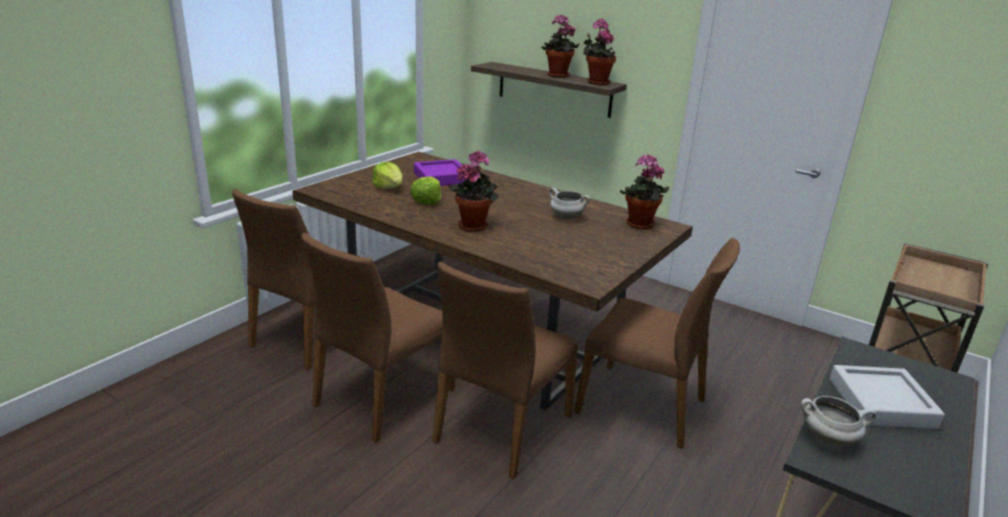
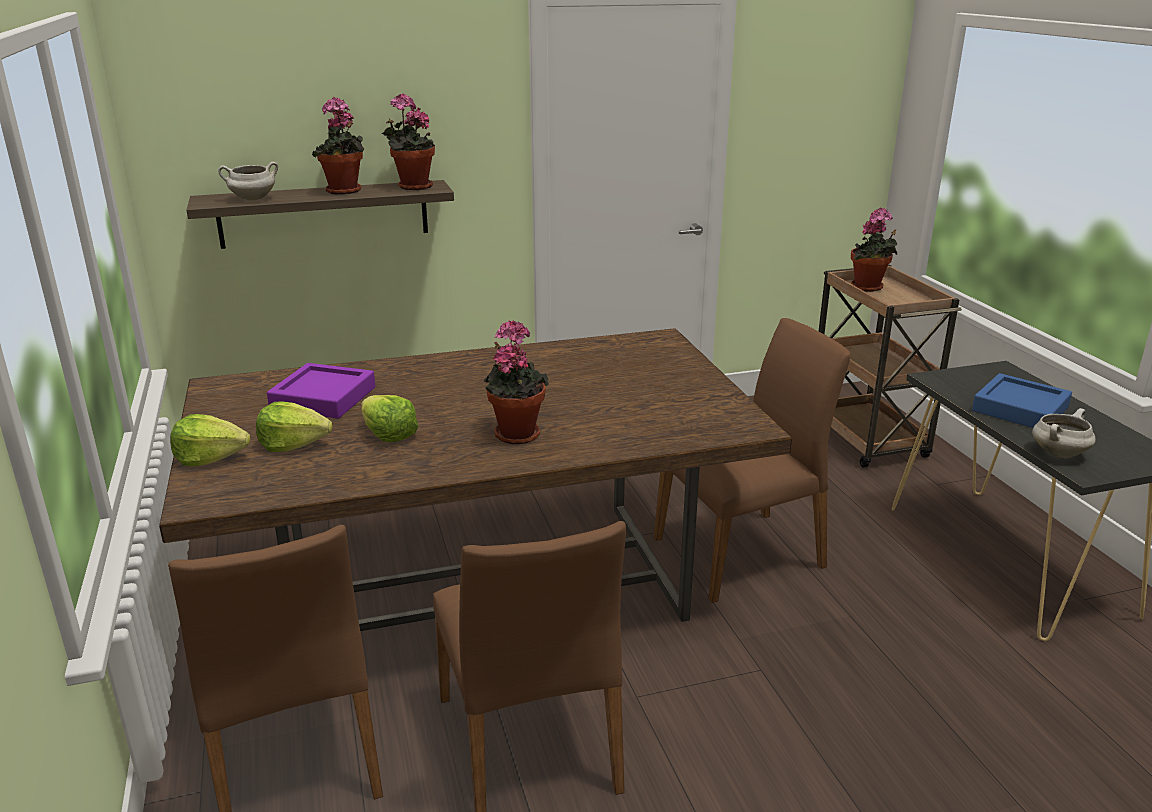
camera: 50 degrees left, 0 degrees up
(355, 178) = (210, 458): none -> lettuce
(501, 428) = (691, 669): brown chair -> none
(566, 217) = (568, 374): white cooking pot -> white cooking pot (252, 199)
(639, 225) = (642, 349): potted plant -> potted plant (869, 288)
(881, 403) = (1020, 409): grey tray -> blue tray

